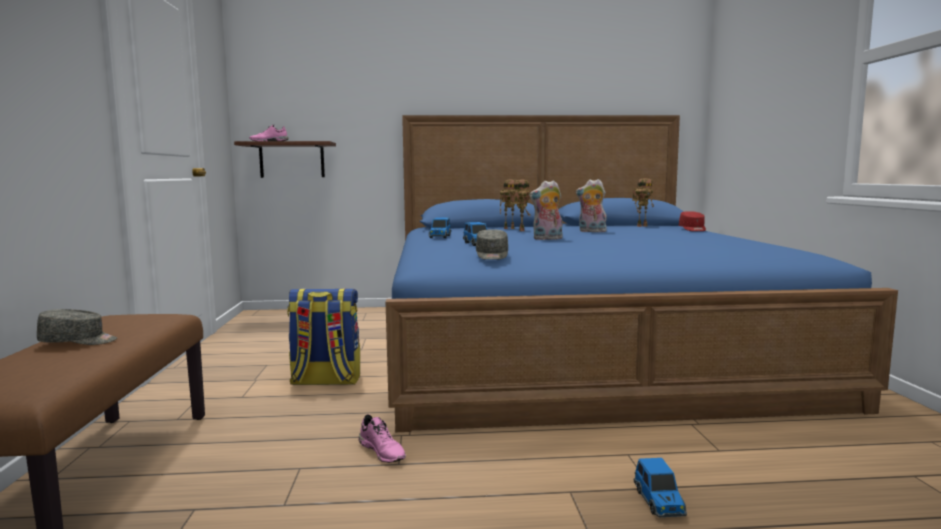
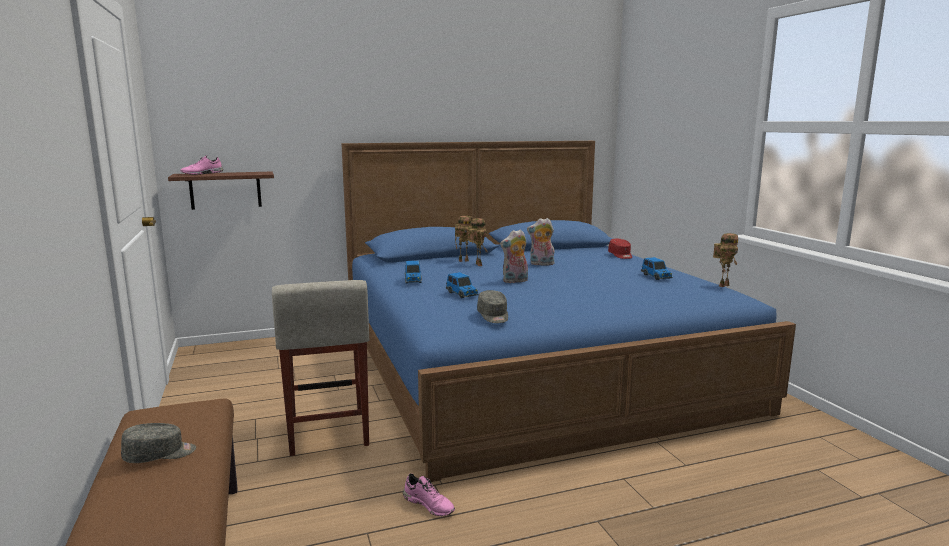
camera: 15 degrees left, 5 degrees up
(325, 381) = (328, 432): backpack -> beige stool
(642, 226) = (575, 250): toy robot -> toy robot (723, 285)
(659, 502) = (664, 520): toy car -> toy car (656, 277)

